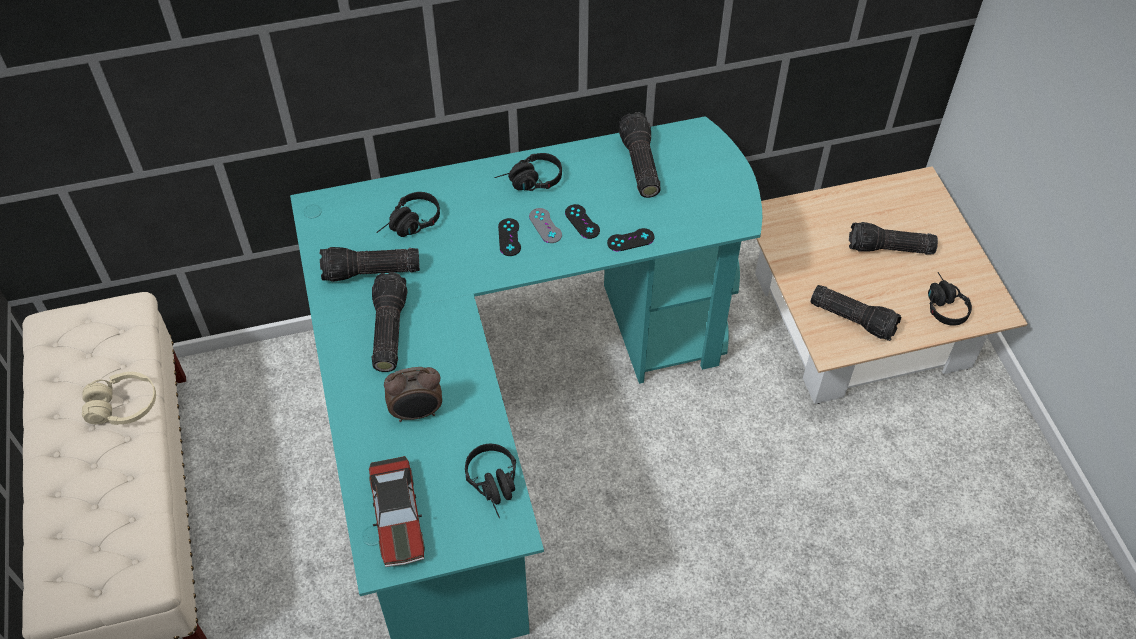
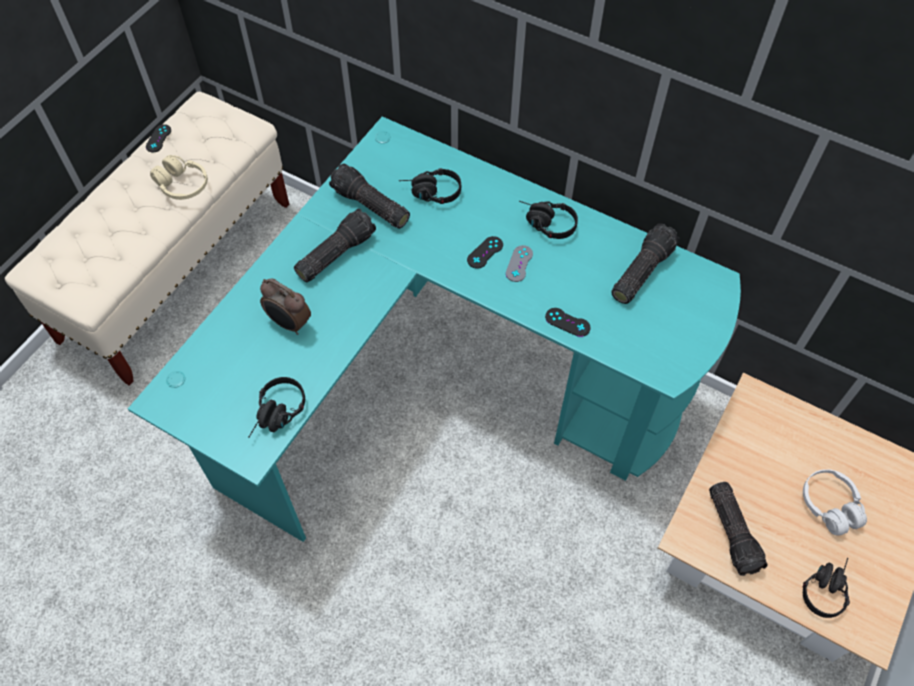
camera: 45 degrees right, 5 degrees up
(398, 518) = (200, 381): toy car -> none
(582, 221) = (548, 281): black game controller -> black game controller (158, 138)
(889, 249) = (829, 505): flashlight -> white headphones

